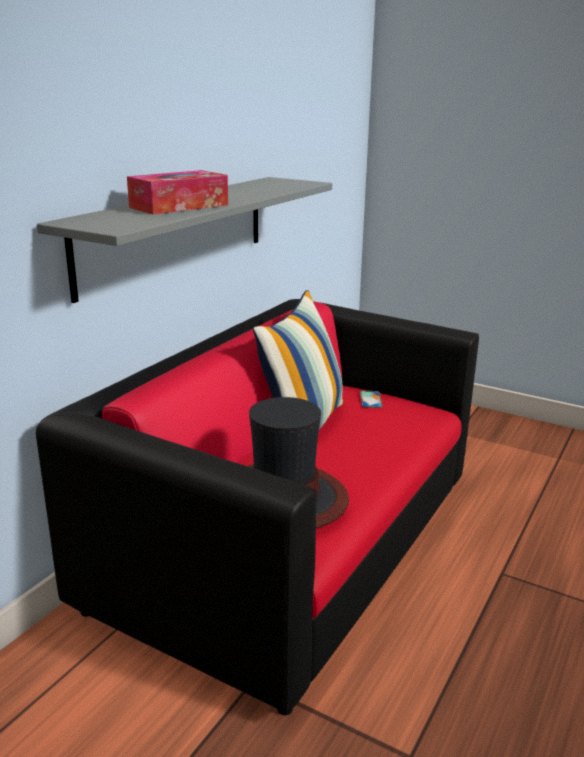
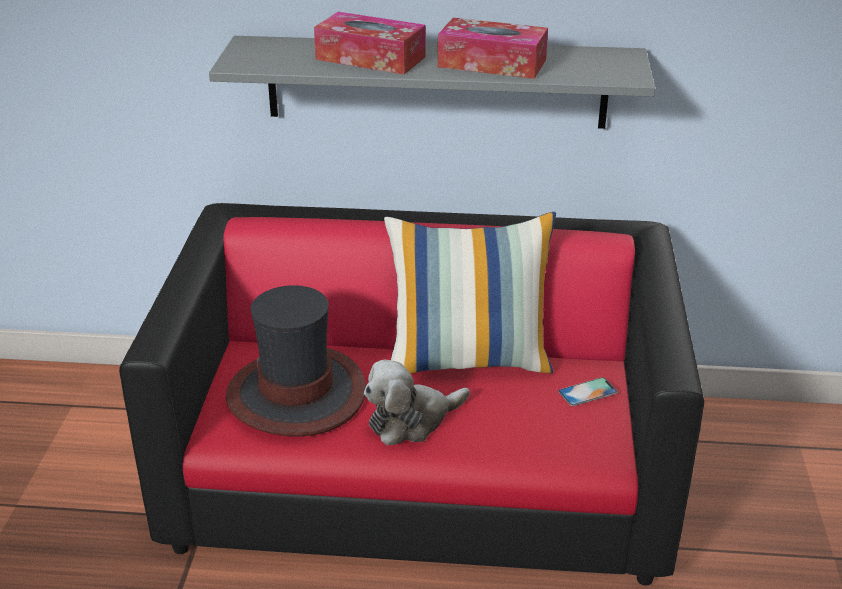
camera: 65 degrees right, 10 degrees up
(243, 193) = (492, 63): none -> tissue box
(357, 461) = (411, 420): none -> plush toy

